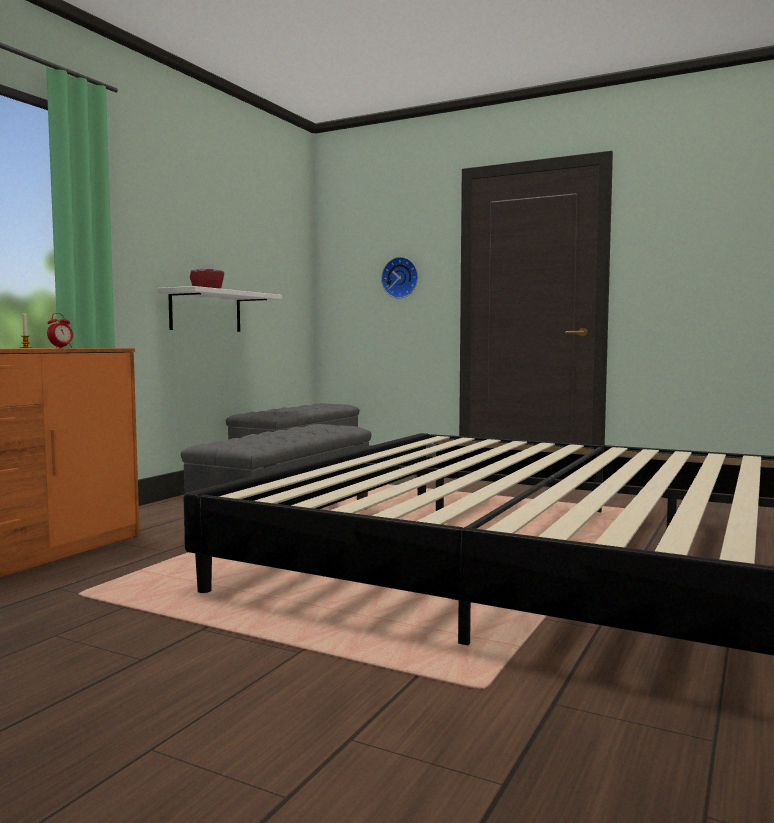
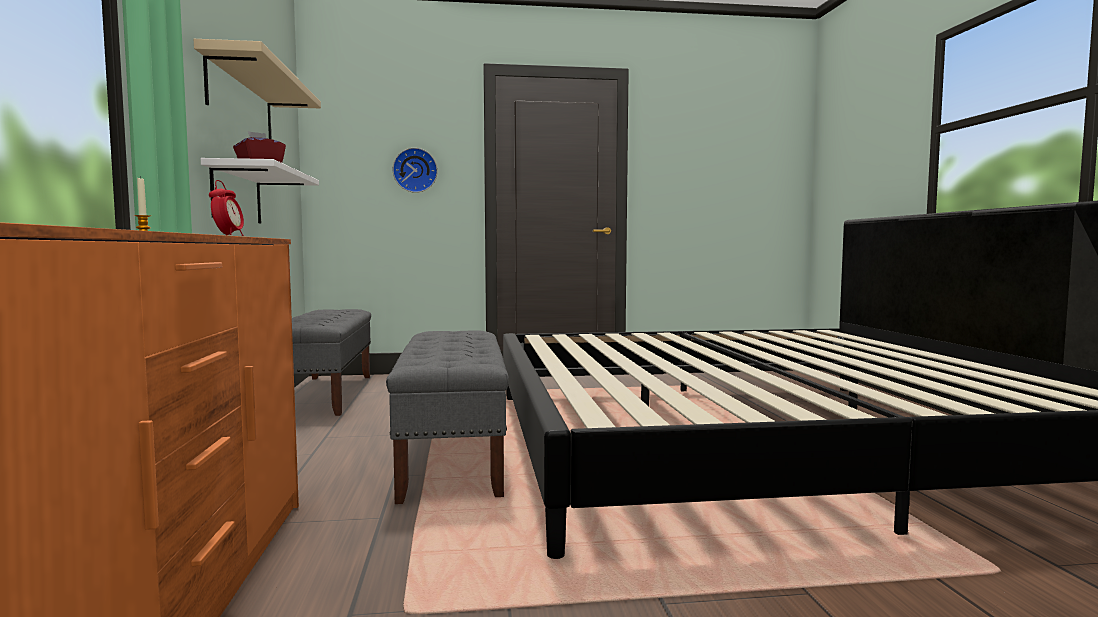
camera: 35 degrees left, 0 degrees up
(216, 237) = (241, 99): none -> beige shelf

